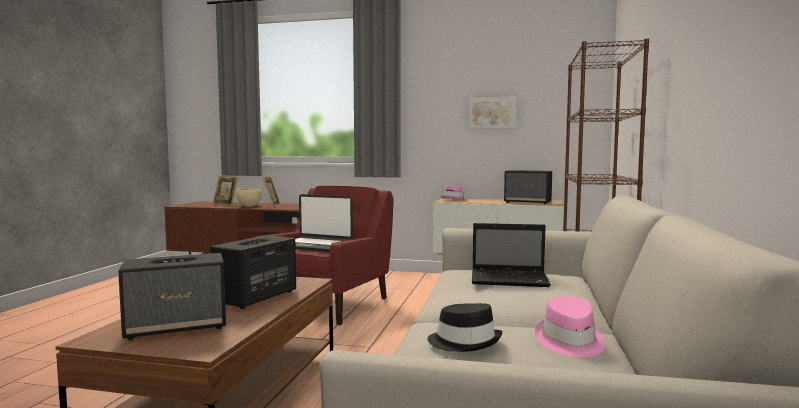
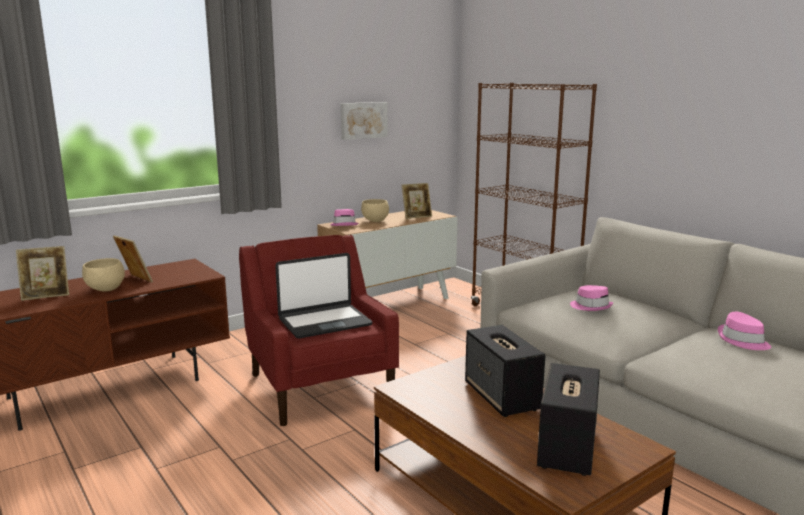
camera: 50 degrees left, 10 degrees up
(464, 342) = (722, 363): black hat -> none
(485, 201) = (375, 221): none -> beige bowl
(511, 280) = (591, 306): laptop -> pink hat
(528, 202) = (416, 216): speaker -> picture frame

